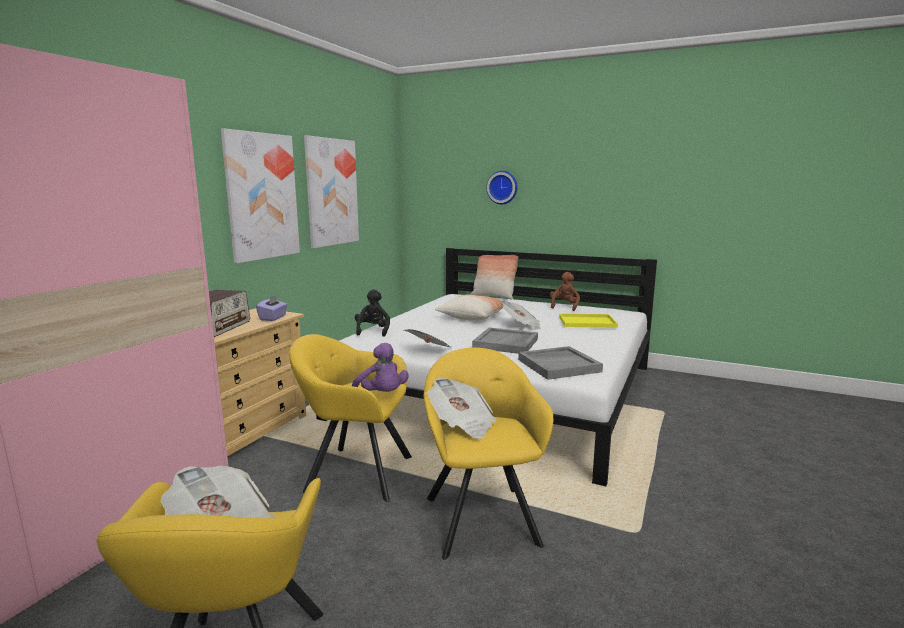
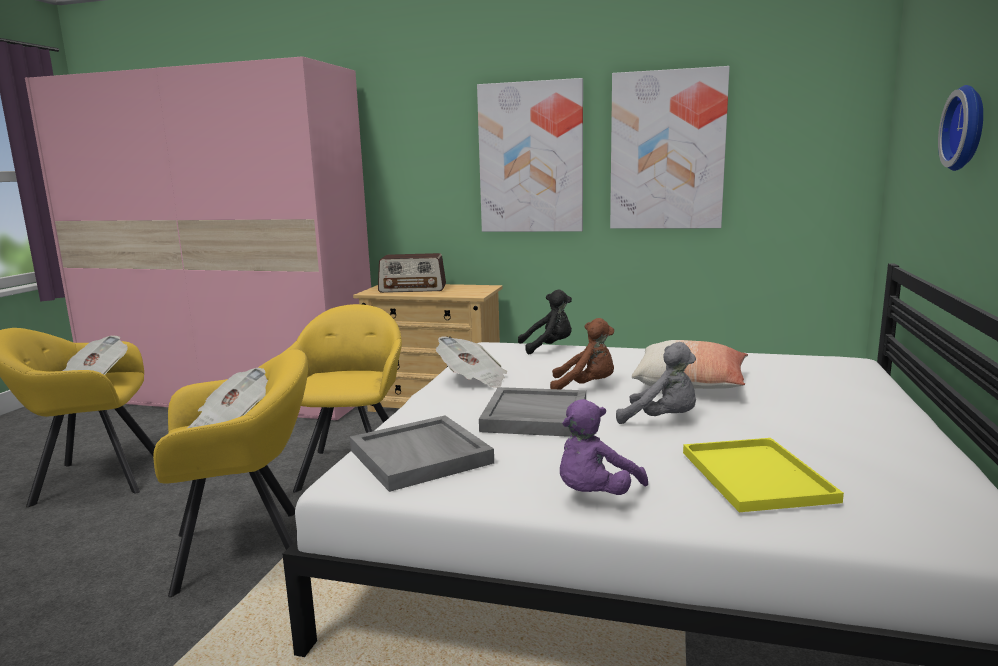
camera: 80 degrees right, 0 degrees up
(273, 318) = (457, 294): purple tissue box -> none
(382, 395) = (331, 384): purple plush toy -> purple plush toy (595, 495)
(493, 296) = (899, 386): pillow -> none
(521, 326) = (662, 420): newspaper -> grey plush toy
(564, 306) = (913, 453): brown plush toy -> brown plush toy (585, 387)

